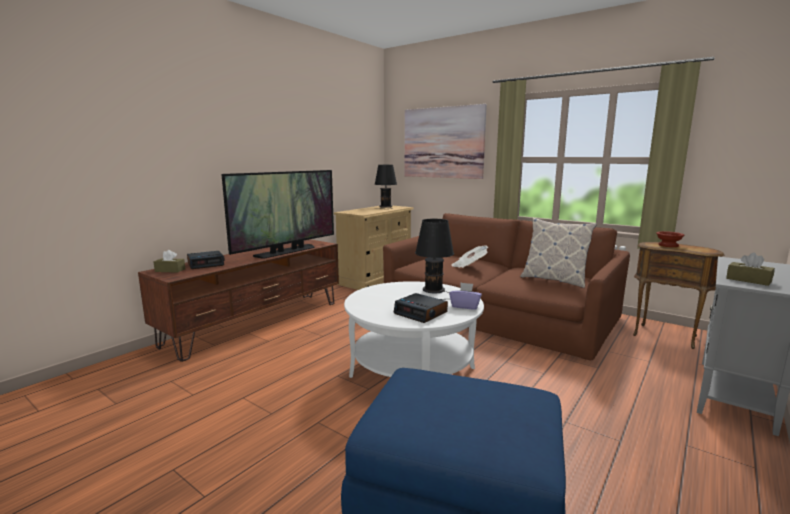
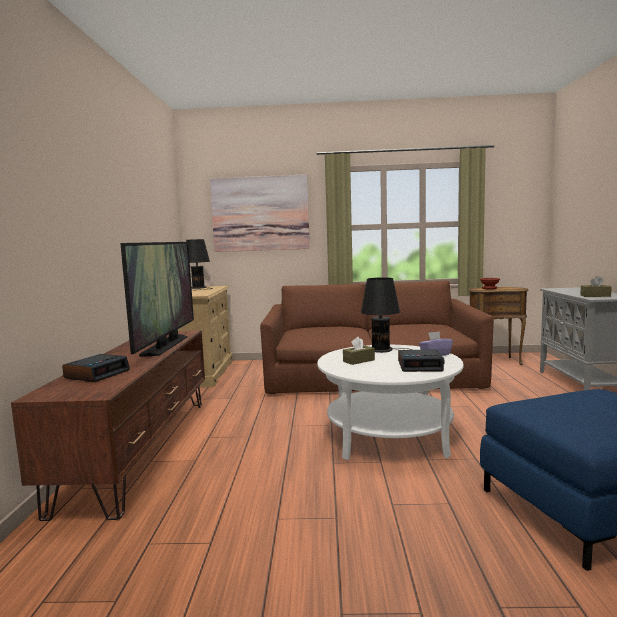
camera: 35 degrees left, 5 degrees down
(170, 270) = (64, 390): brown tissue box -> brown tissue box (358, 361)
(469, 266) = (345, 331): newspaper -> none
(554, 280) = (429, 329): pillow -> none

